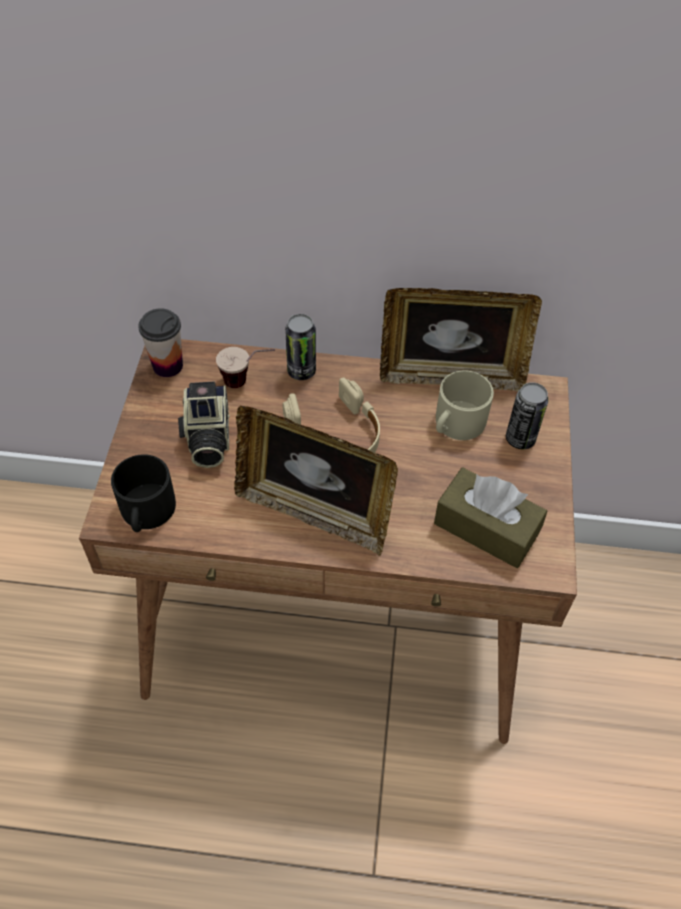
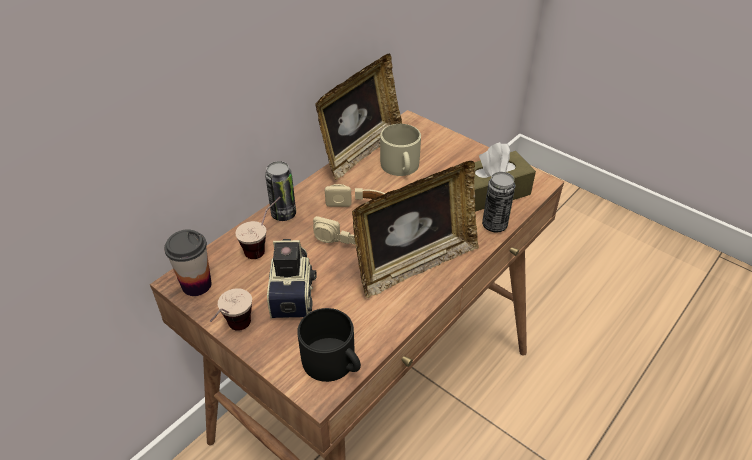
camera: 55 degrees left, 10 degrees down
(133, 423) = (234, 333): none -> cup
(207, 438) = (294, 293): camera -> camera turned 120 degrees counterclockwise
(520, 439) = (436, 148): can -> can (494, 225)

